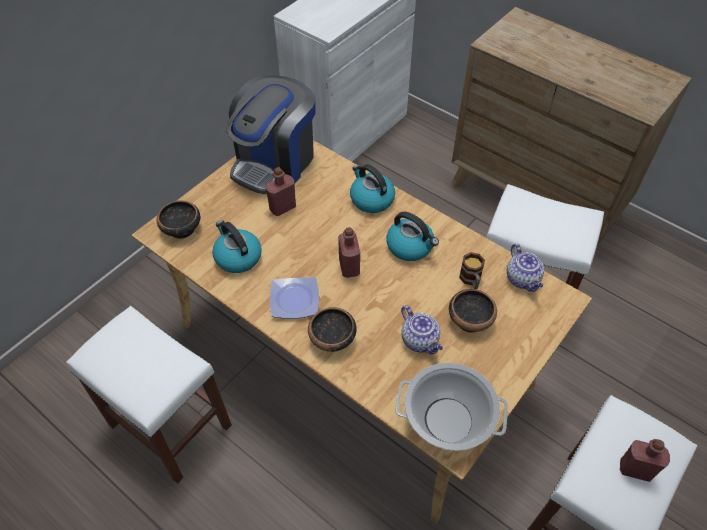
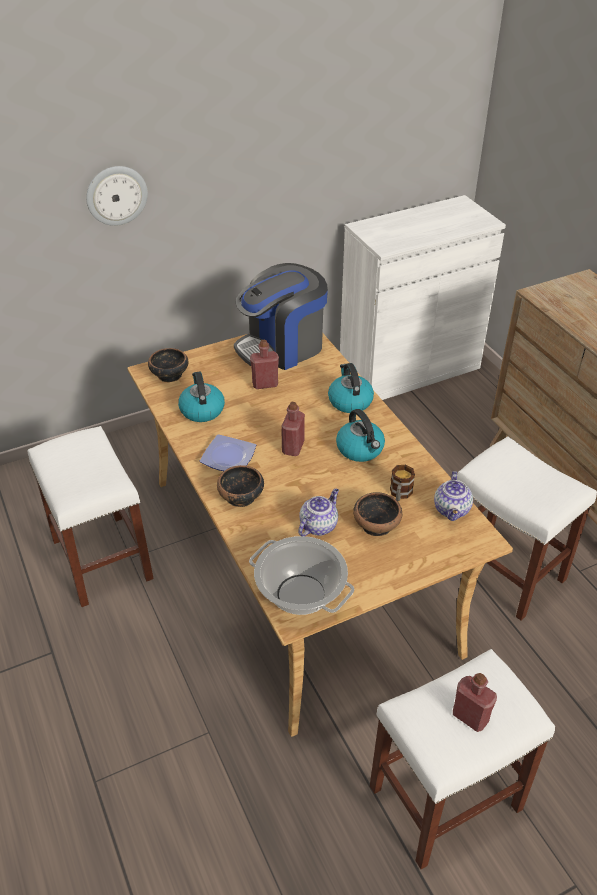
camera: 25 degrees right, 10 degrees down
(52, 52) = (116, 195): none -> wall clock
(420, 341) = (318, 525): teapot -> teapot turned 135 degrees counterclockwise

